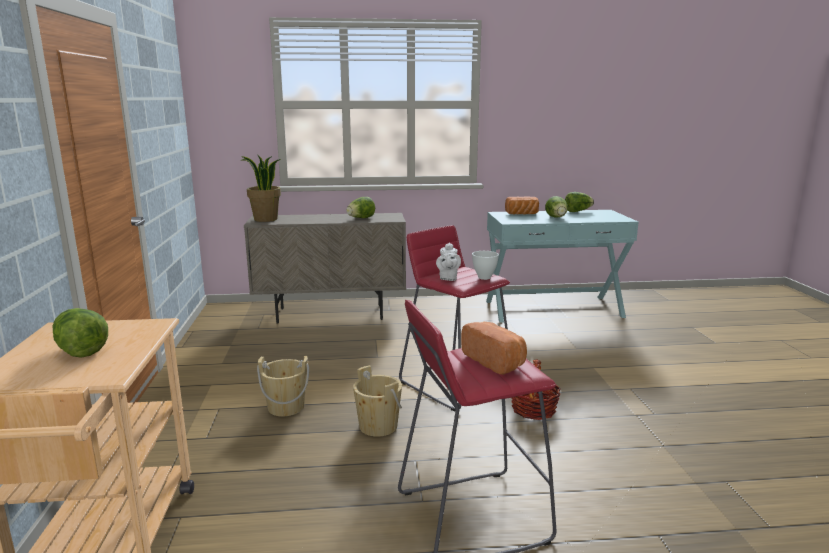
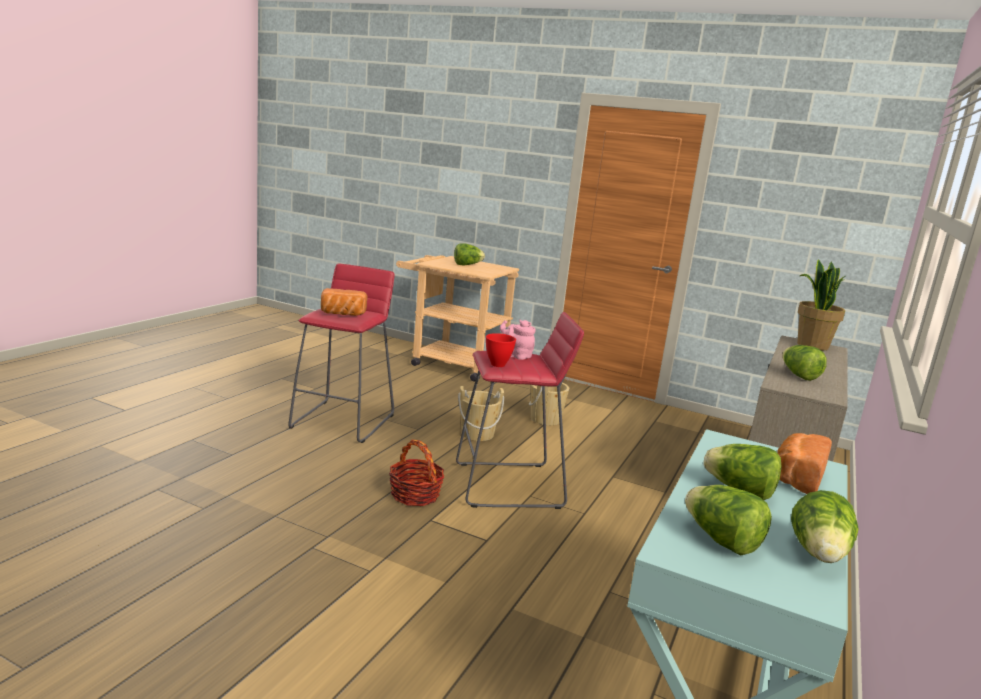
camera: 120 degrees right, 0 degrees up
(448, 278) = (516, 355): white teapot -> pink teapot
(484, 278) = (497, 364): white bowl -> red bowl
(600, 217) = (721, 541): none -> lettuce

